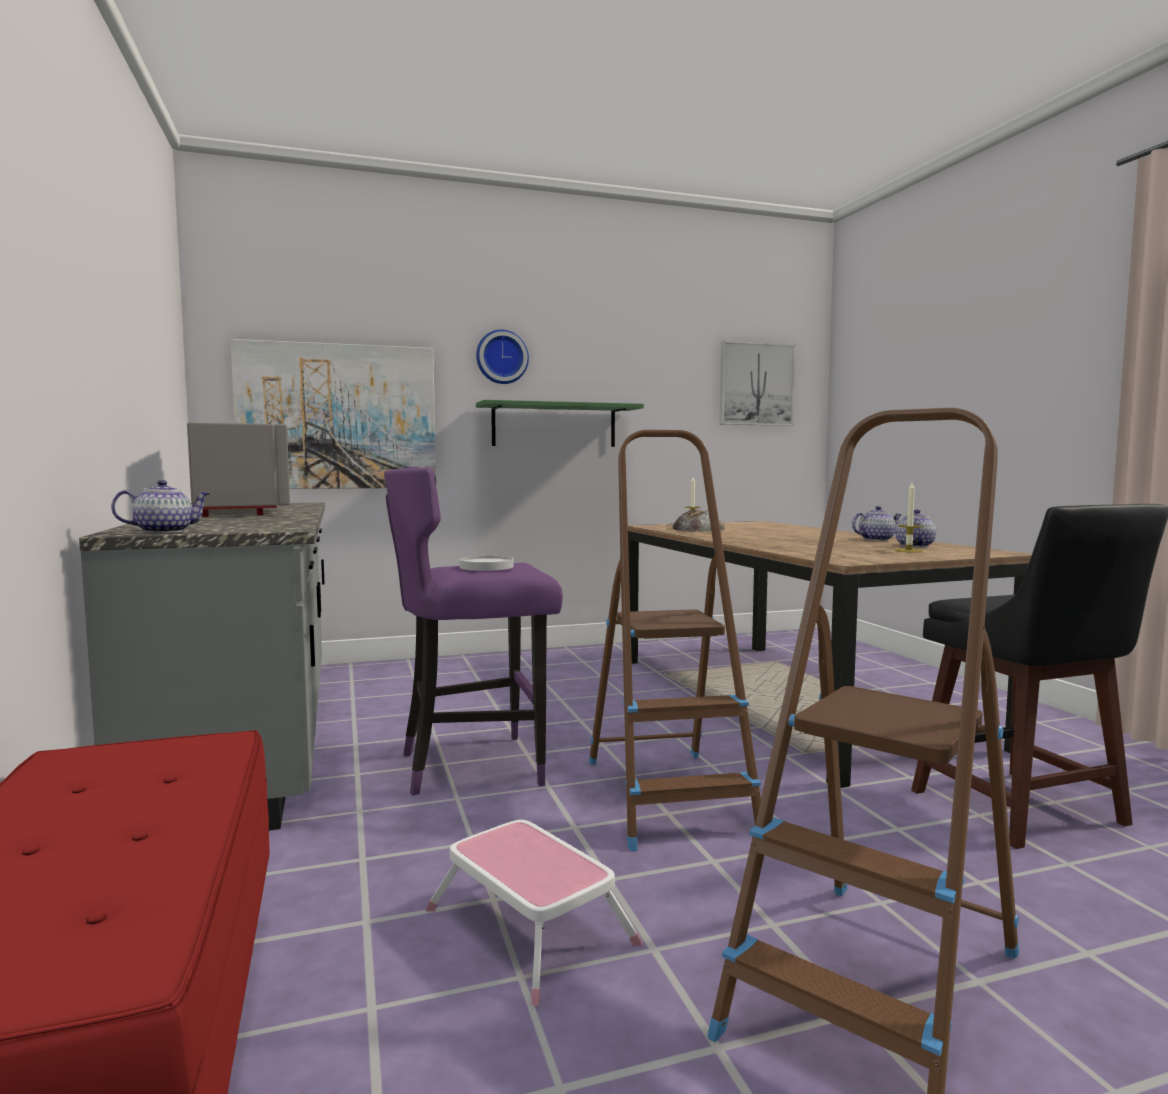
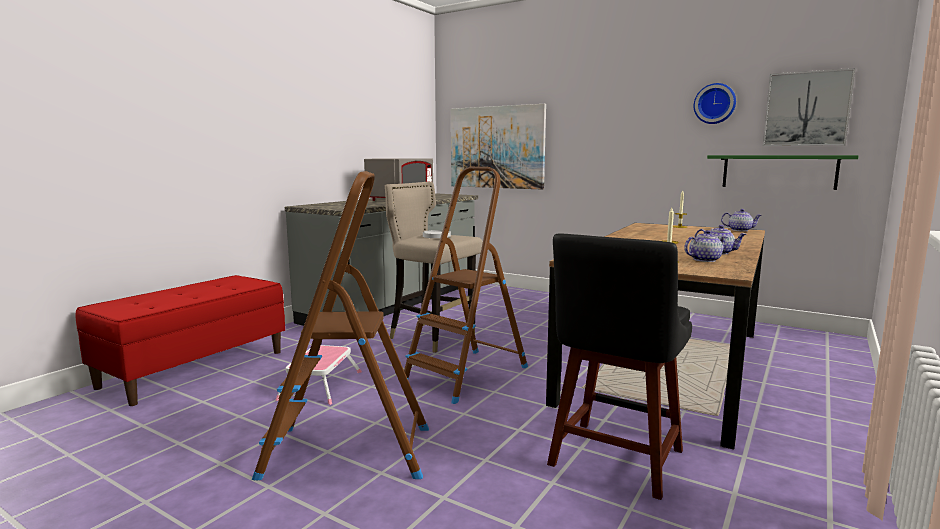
camera: 50 degrees right, 5 degrees up
(164, 531) = (312, 206): teapot -> teapot (740, 230)
(474, 766) = (432, 337): purple stool -> beige stool
(501, 357) = (587, 105): wall clock -> wall clock (715, 104)
(554, 425) = (620, 149): green shelf -> green shelf (778, 171)
(698, 529) = (658, 230): bread -> none

